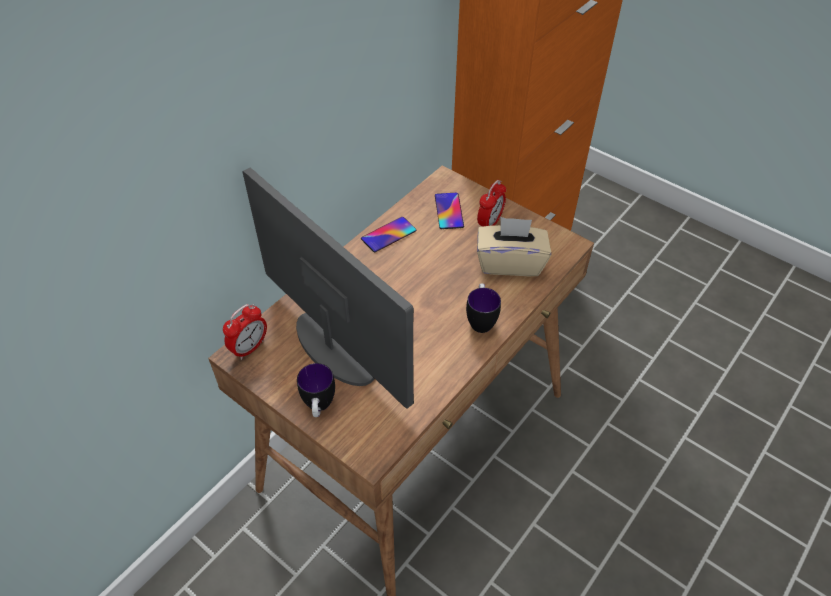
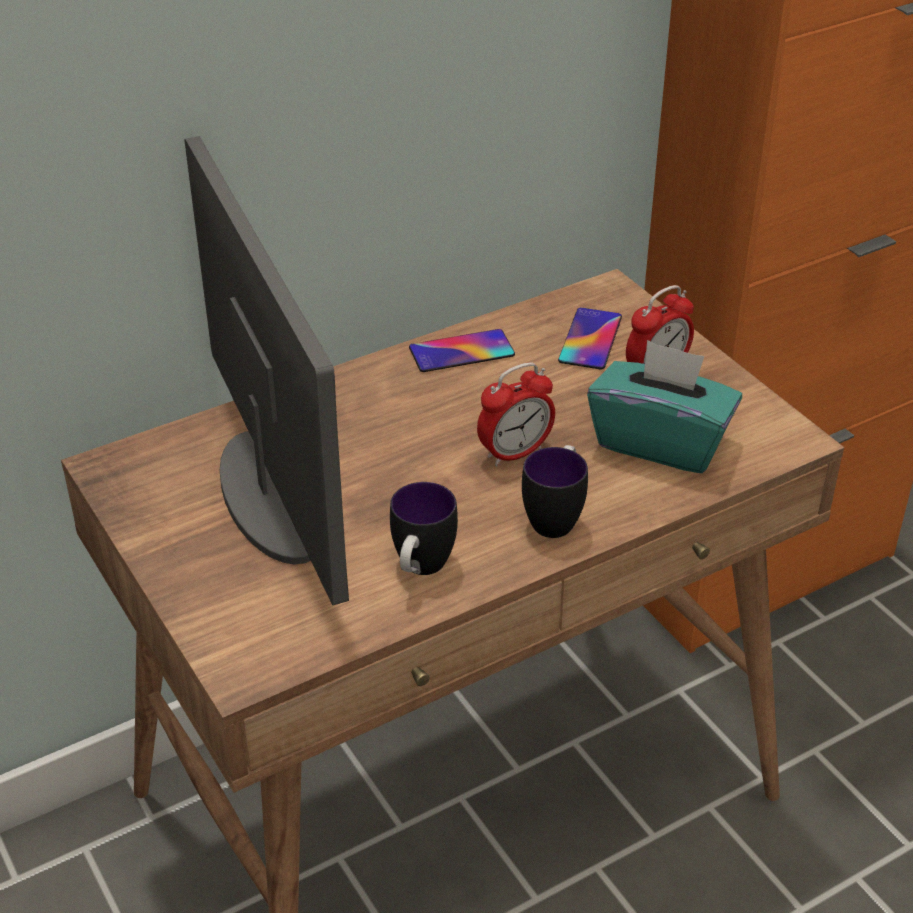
camera: 20 degrees right, 10 degrees down
(249, 348) = (134, 461): alarm clock -> alarm clock (515, 453)
(319, 408) = (196, 576): mug -> mug (420, 570)
(510, 262) = (660, 442): beige tissue box -> turquoise tissue box

